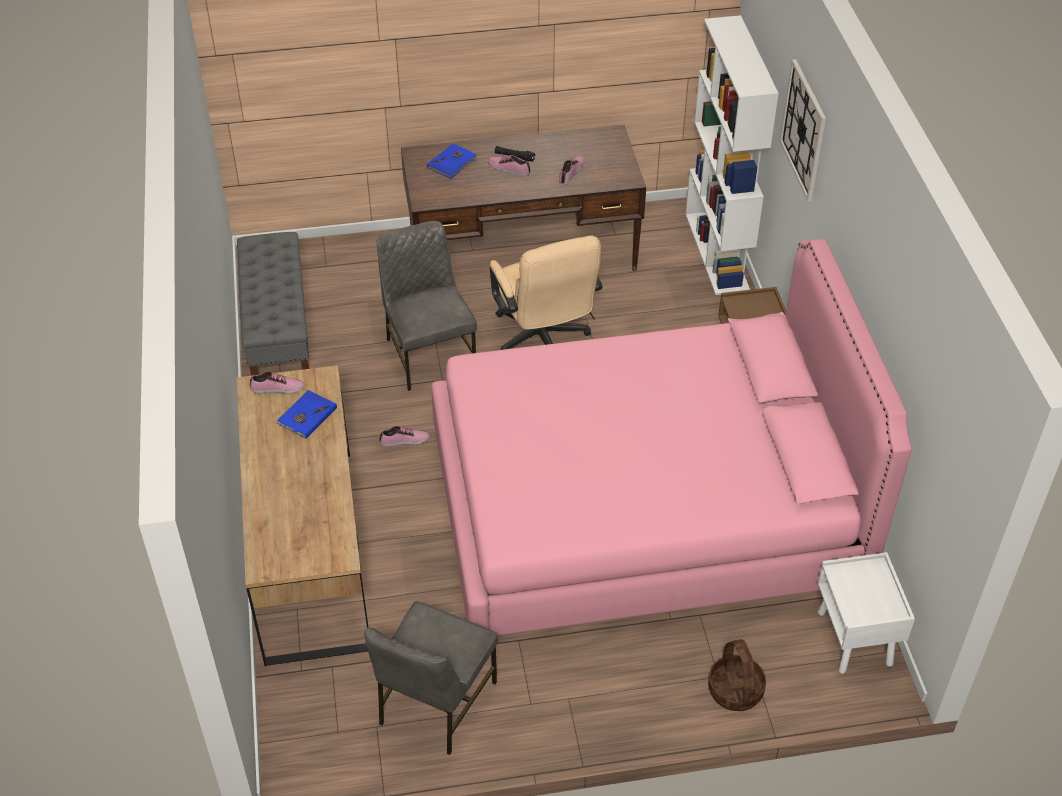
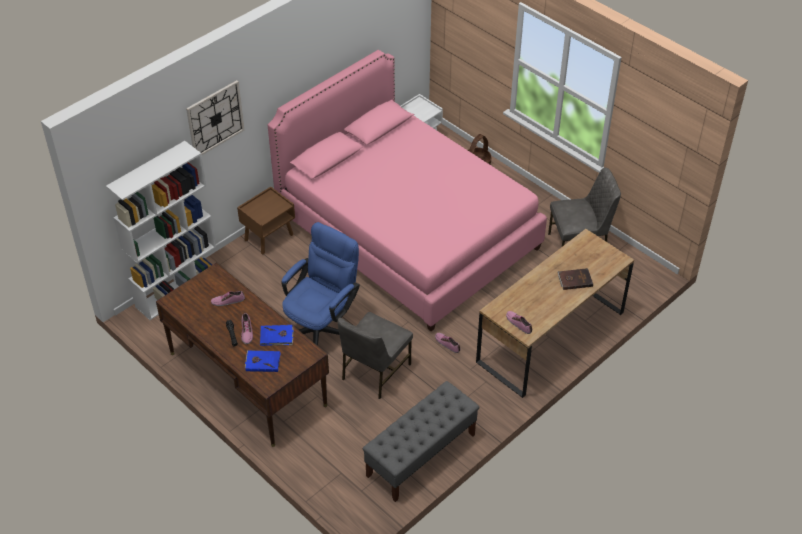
camera: 125 degrees left, 0 degrees up
(283, 490) = (574, 280): none -> brown book
(306, 416) = (524, 300): blue book -> blue book (277, 337)
(543, 342) = (322, 327): beige office chair -> blue office chair

